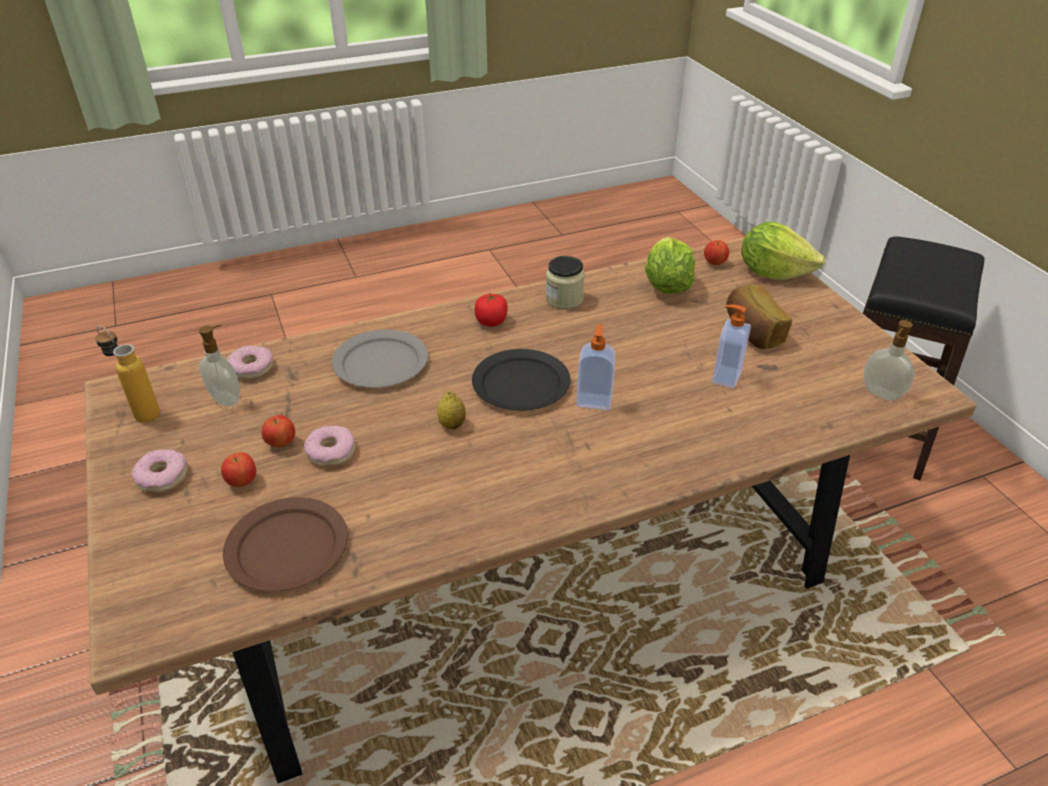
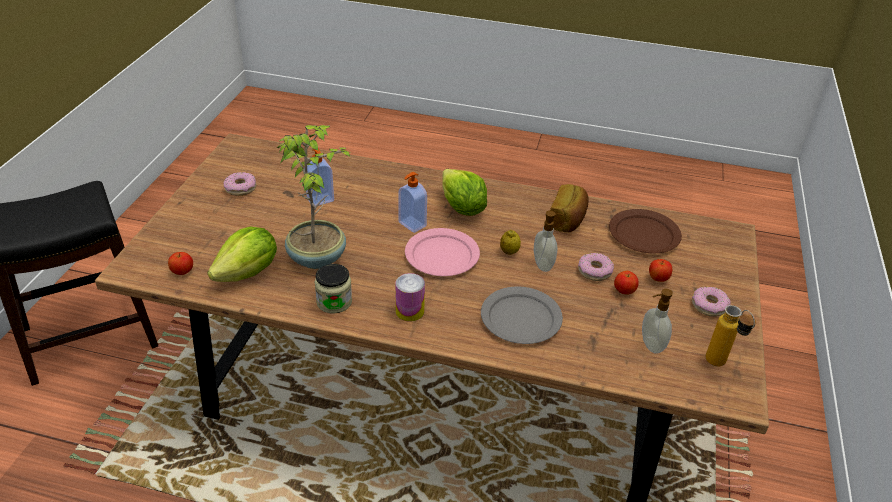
camera: 145 degrees left, 0 degrees up
(251, 368) = (622, 364): donut -> donut (240, 188)
(491, 321) = (409, 311): tomato -> can
(521, 383) = (441, 255): black plate -> pink plate
(634, 324) = (318, 257): none -> potted plant
(752, 332) = (258, 214): bread -> bread (568, 220)
(773, 272) = (163, 243): lettuce -> lettuce (462, 208)
(881, 394) = (262, 156): soap dispenser -> soap dispenser (544, 264)

